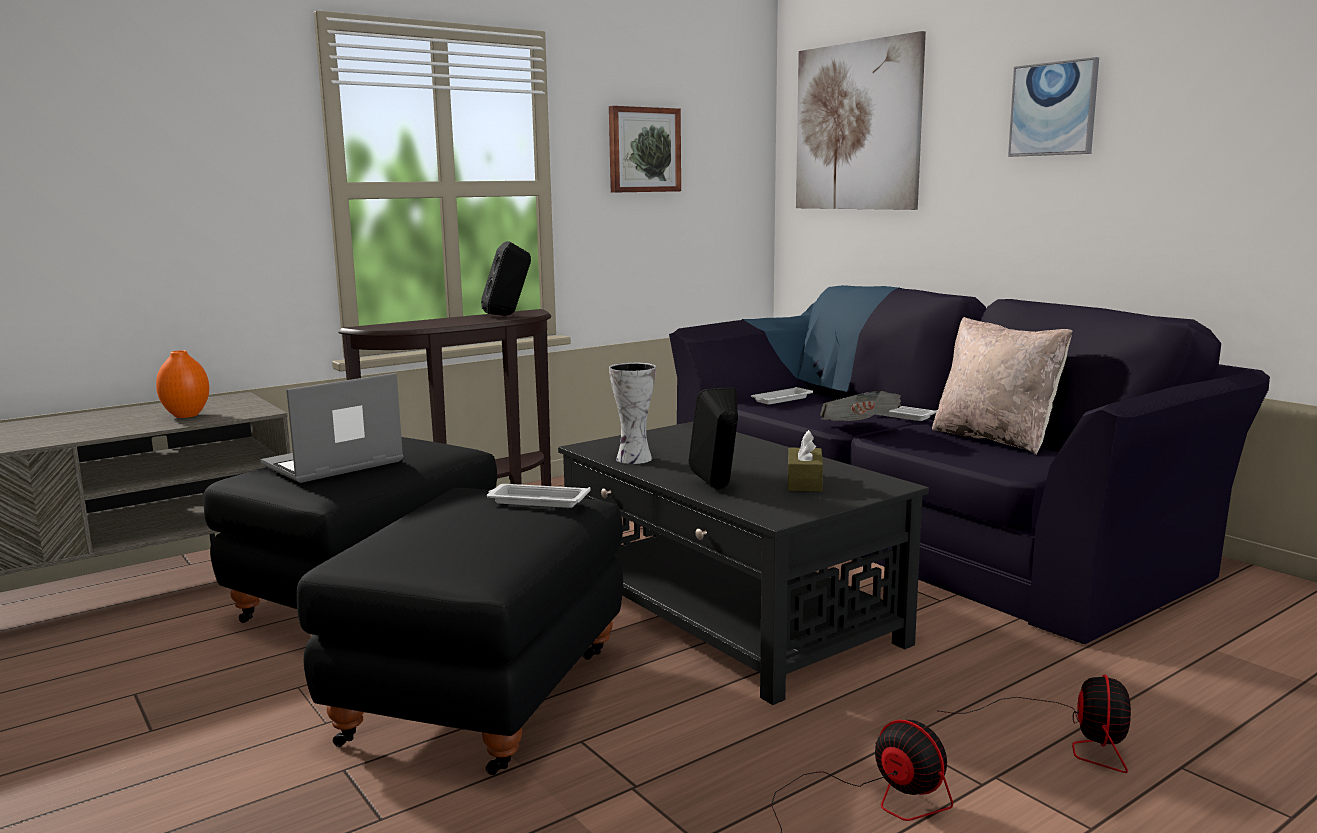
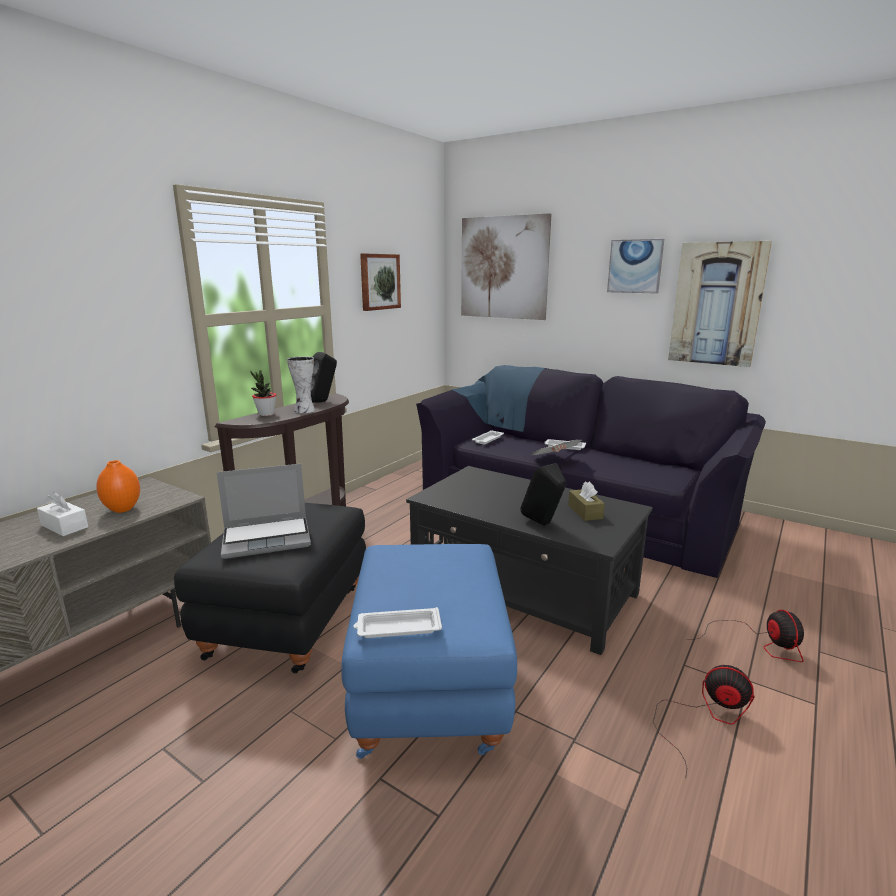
camera: 20 degrees left, 5 degrees up
(112, 423) = (64, 526): none -> white tissue box
(332, 465) = (268, 538): laptop -> laptop turned 135 degrees counterclockwise
(413, 323) = (266, 414): none -> potted plant
(485, 702) = (431, 693): black ottoman -> blue ottoman
(537, 501) = (449, 553): white tray -> white tray (397, 628)
(632, 459) = (465, 504): vase -> vase (303, 410)
(995, 439) = (628, 459): beige pillow -> none
(1189, 167) = (717, 304): none -> picture

